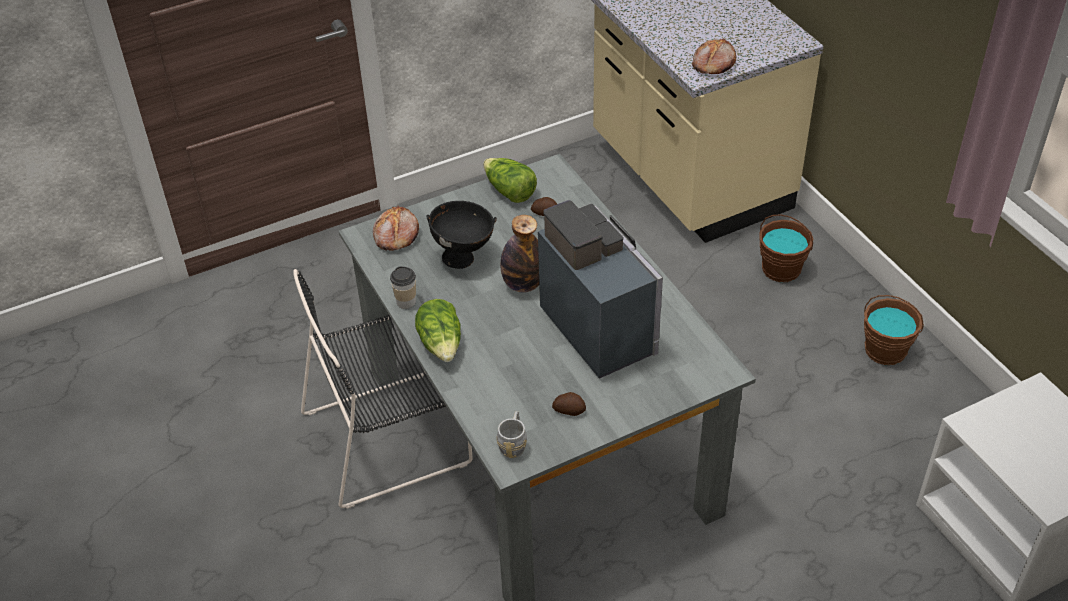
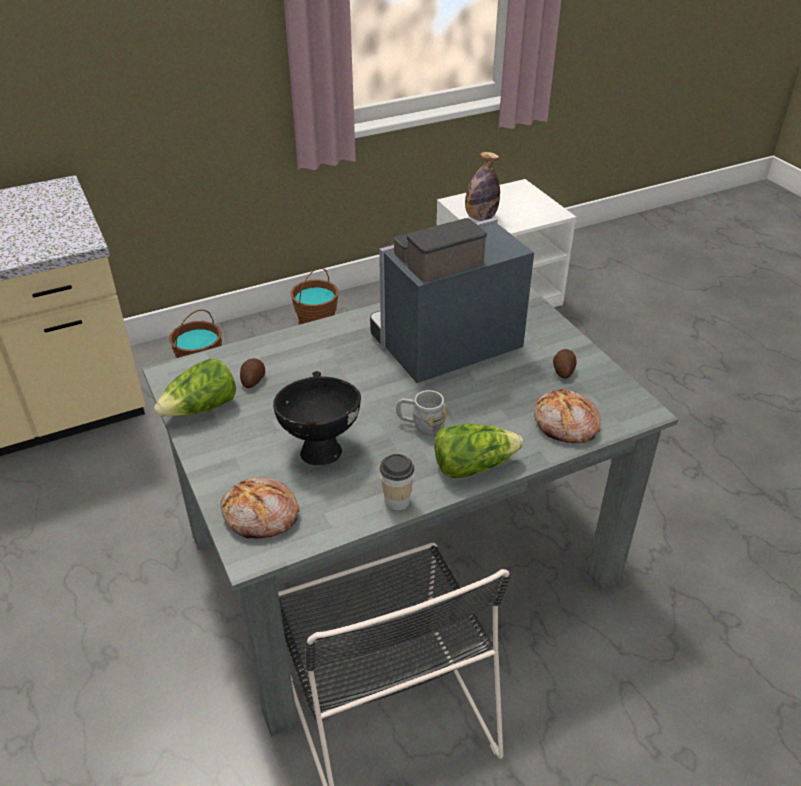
camera: 90 degrees left, 5 degrees down
(514, 444) = (616, 408): grey mug -> grey mug (420, 425)
(523, 284) = (374, 399): bottle -> bottle (480, 218)
(713, 64) = (67, 232): bread -> bread (565, 425)

